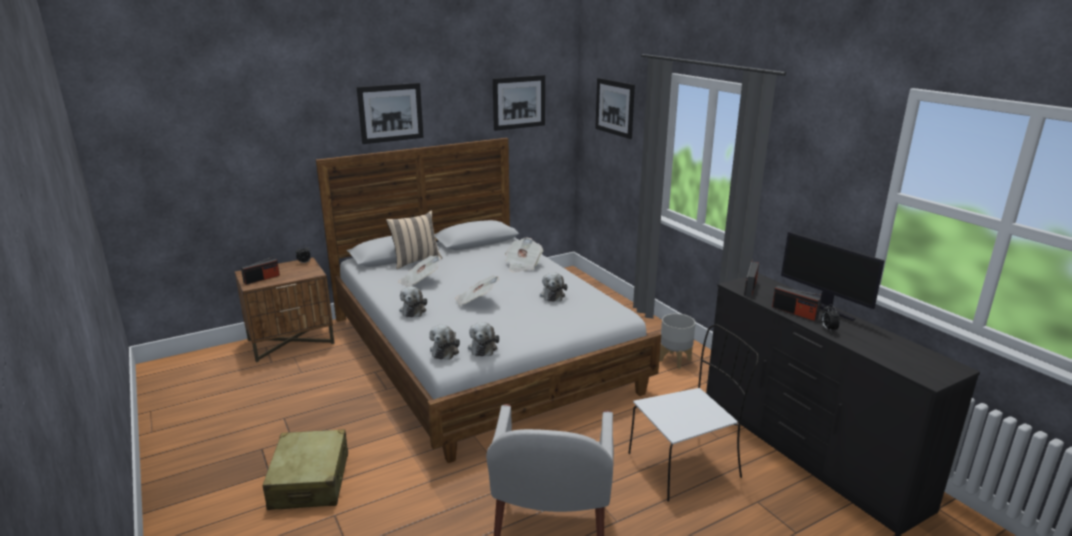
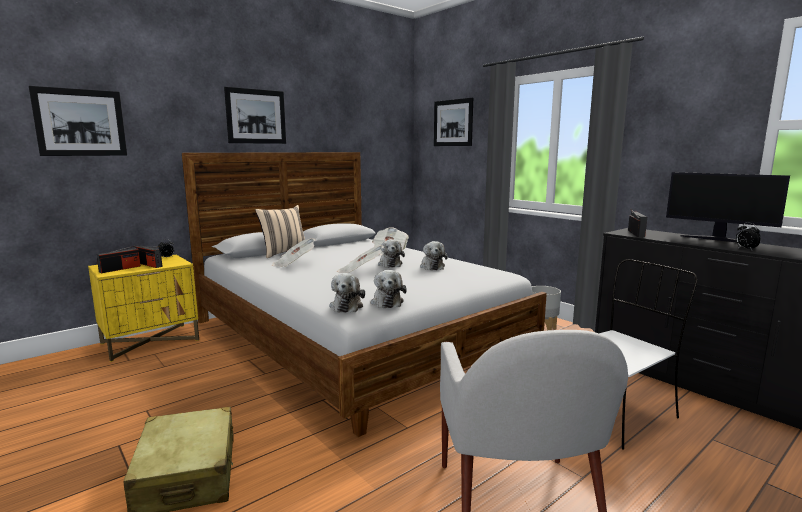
camera: 10 degrees left, 10 degrees down
(291, 341) = (151, 341): brown nightstand -> yellow nightstand
(413, 310) = (296, 281): plush toy -> plush toy (390, 264)
(519, 102) = (368, 122): picture -> picture (80, 122)
(794, 312) = (698, 242): radio -> radio (149, 265)

